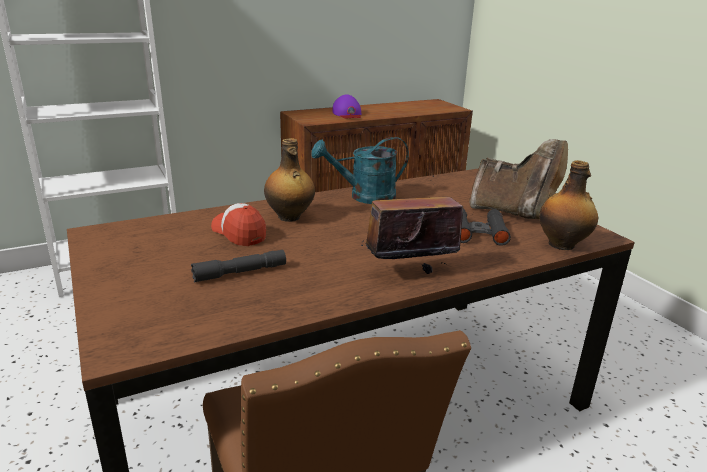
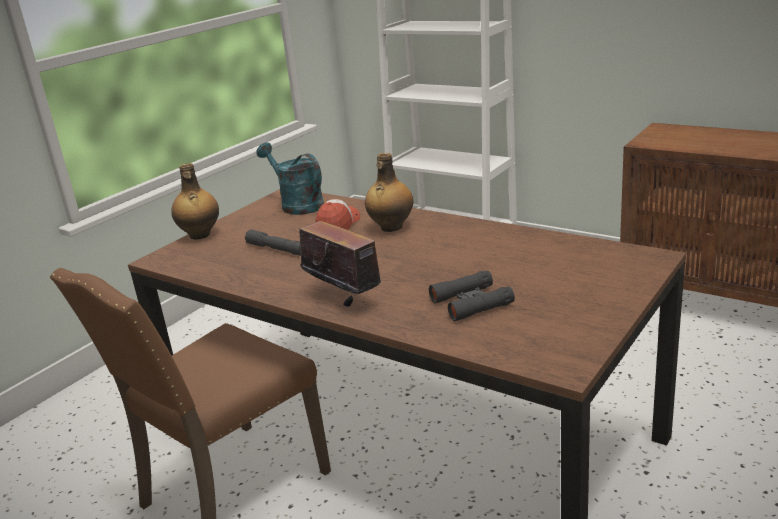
camera: 65 degrees right, 0 degrees up
(347, 114) = (719, 141): purple cap -> none
(364, 197) = (482, 234): turquoise watering can -> turquoise watering can (297, 205)
(514, 213) = (559, 306): brown boot -> none
(562, 245) = (501, 350): bottle -> bottle (200, 235)

